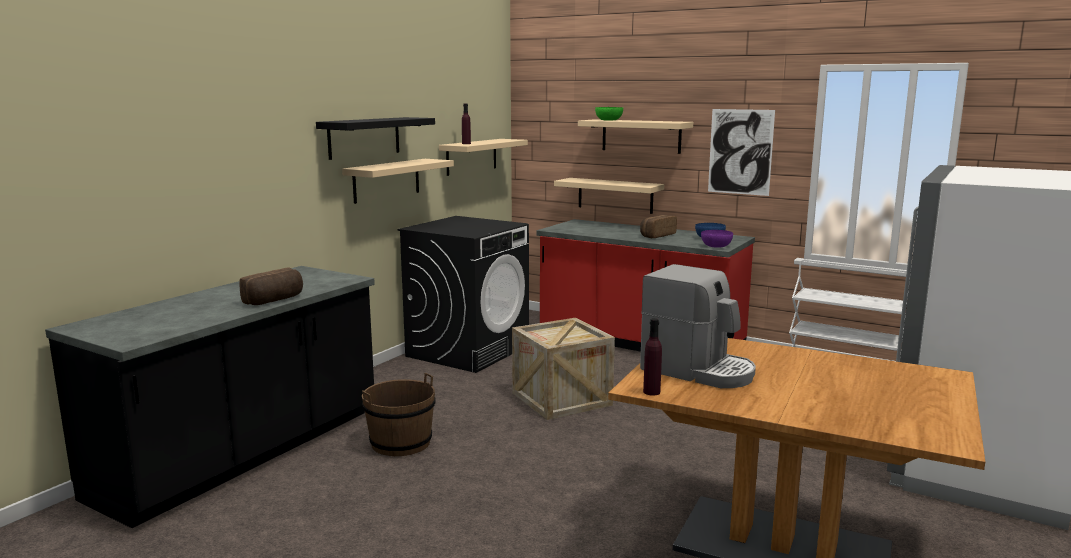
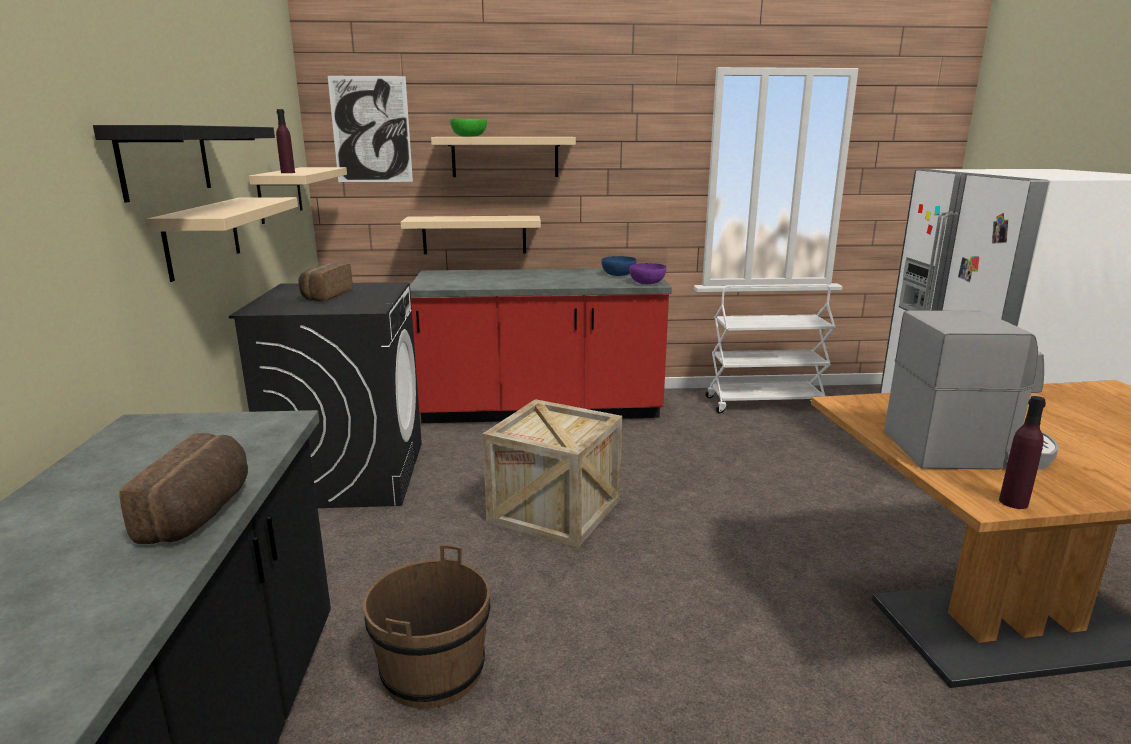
camera: 35 degrees left, 5 degrees up
(656, 235) = (559, 278): bread -> bread (325, 295)
(740, 152) = (630, 171): picture -> picture (371, 130)

